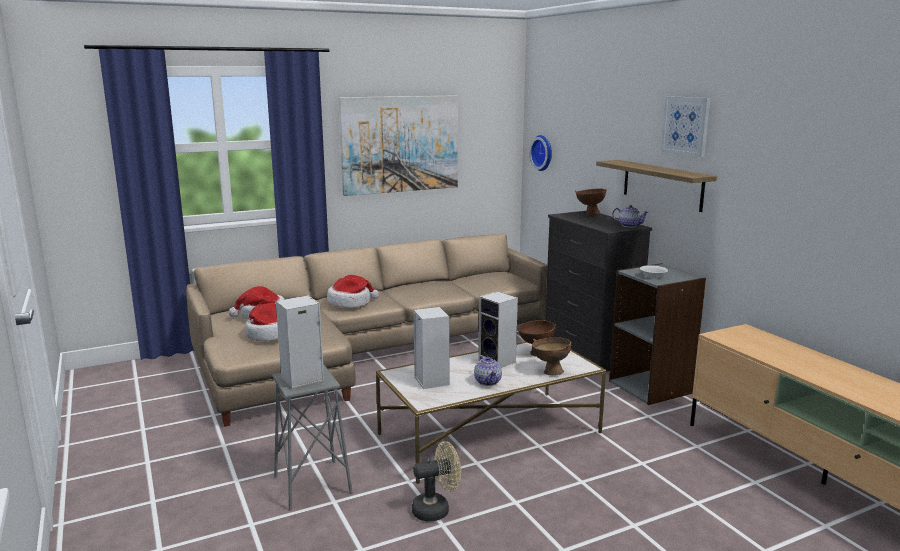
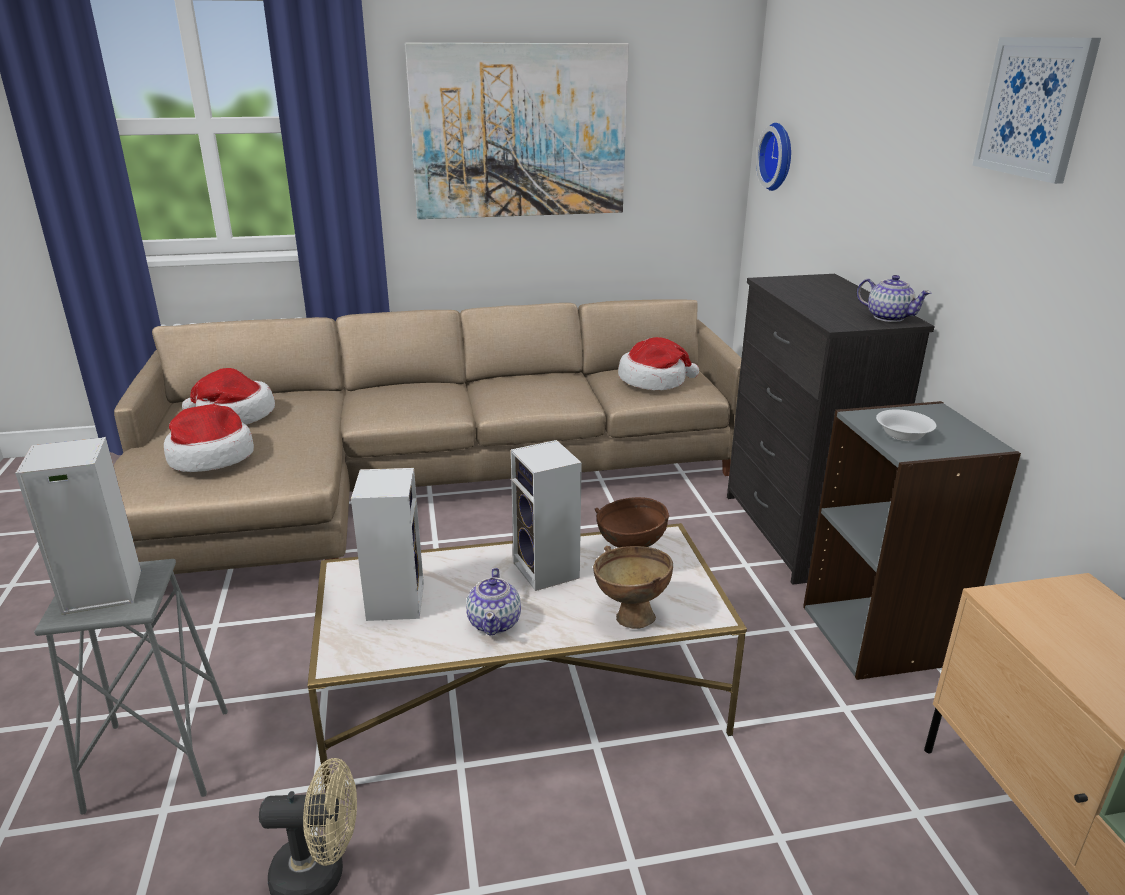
camera: 15 degrees right, 10 degrees up
(350, 302) = (388, 404): hat -> hat (654, 380)
(589, 213) = (827, 282): brown bowl -> none
(662, 185) = (966, 239): shelf -> none

